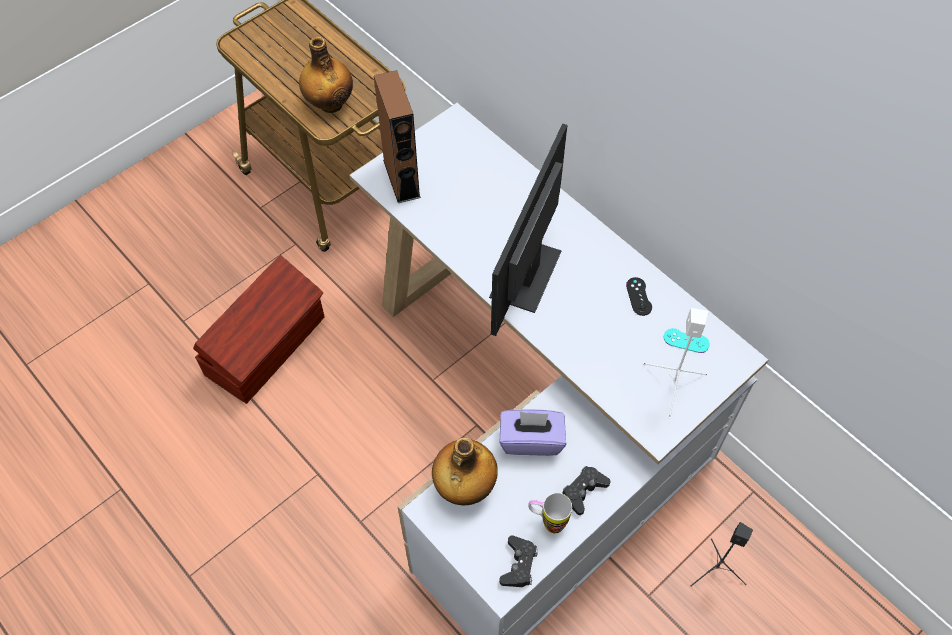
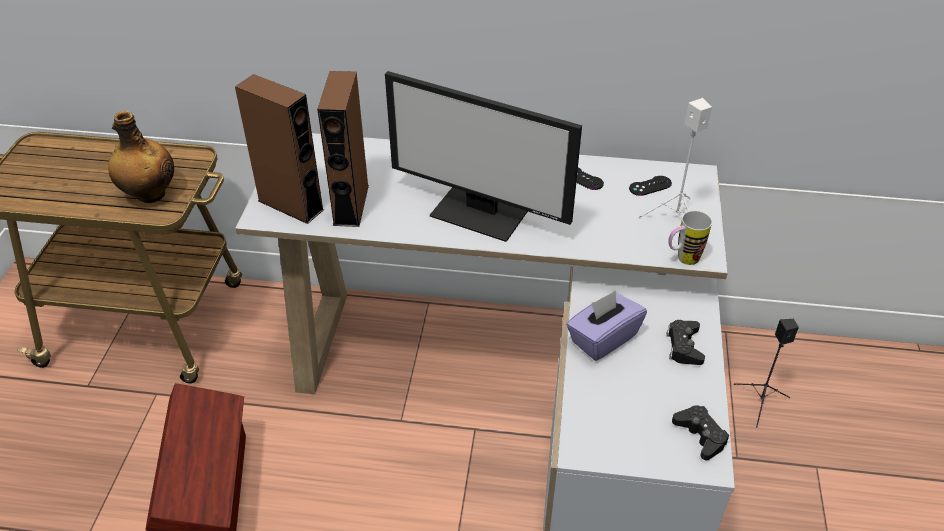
camera: 40 degrees left, 15 degrees down
(442, 205) = (351, 204): none -> brown speaker
(464, 486) = (589, 409): bottle -> none
(527, 275) = (480, 213): monitor -> monitor turned 45 degrees counterclockwise
(547, 521) = (683, 388): mug -> mug (682, 260)
(686, 340) = (650, 186): turquoise game controller -> black game controller

